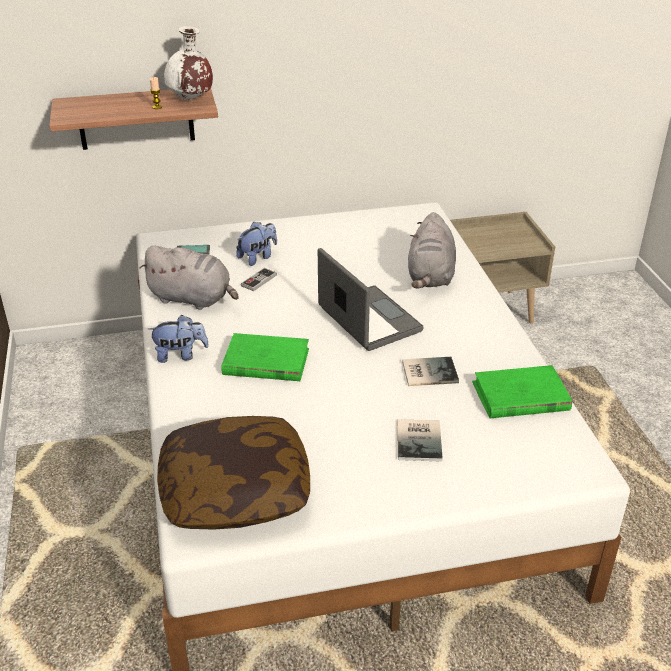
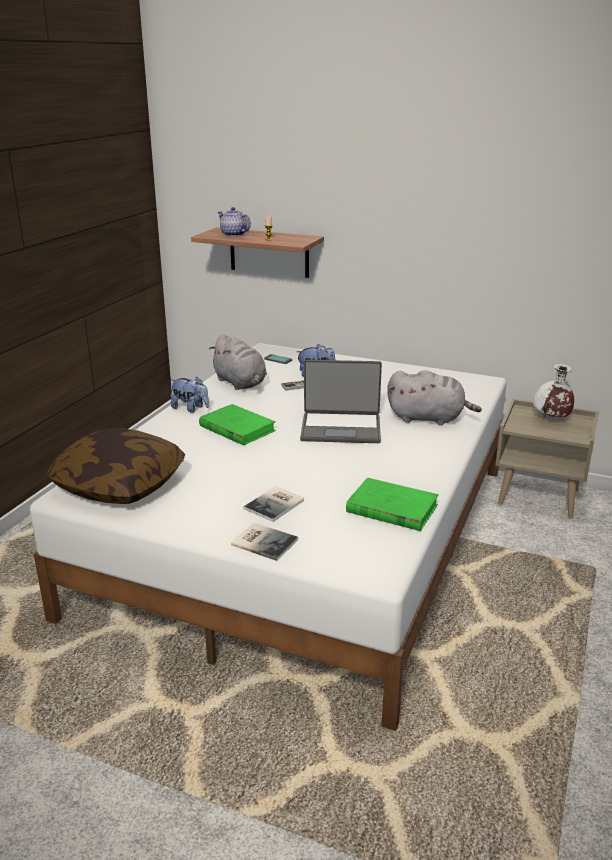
camera: 35 degrees right, 10 degrees down
(99, 108) = (233, 234): none -> teapot
(190, 99) = (297, 239): white vase -> white vase (550, 419)
(367, 320) = (341, 428): laptop -> laptop turned 90 degrees clockwise
(428, 371) = (341, 470): book -> book (264, 541)
(430, 276) = (428, 418): grey plush toy -> grey plush toy turned 120 degrees counterclockwise

